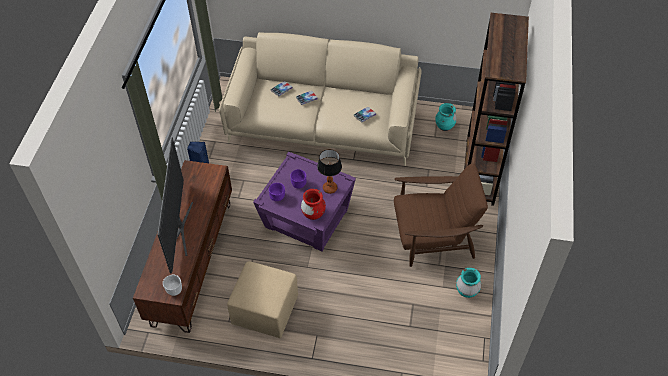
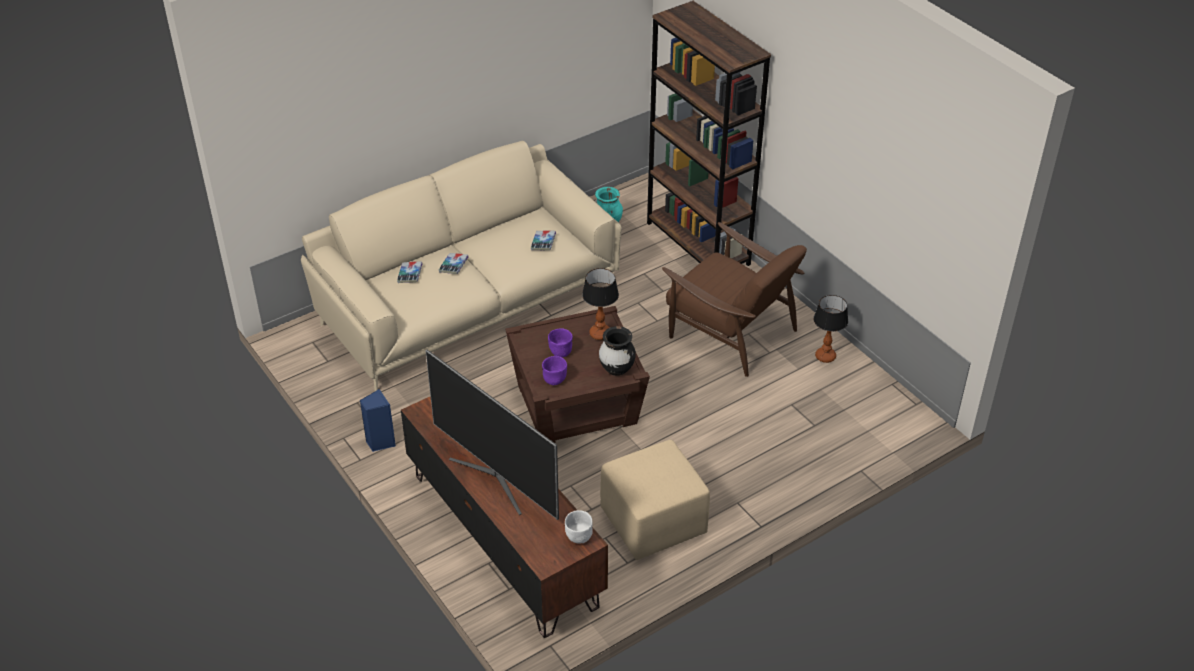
camera: 45 degrees left, 10 degrees down
(306, 218) = (576, 404): purple side table -> brown side table
(313, 214) = (616, 369): red vase -> black vase
(433, 236) = (730, 331): brown armchair -> brown armchair turned 90 degrees clockwise
(466, 291) = (825, 357): turquoise vase -> table lamp

